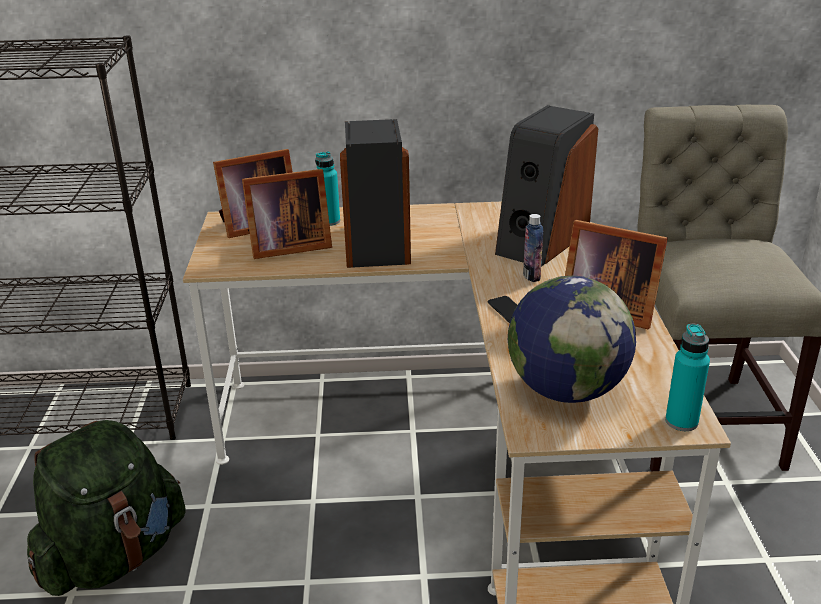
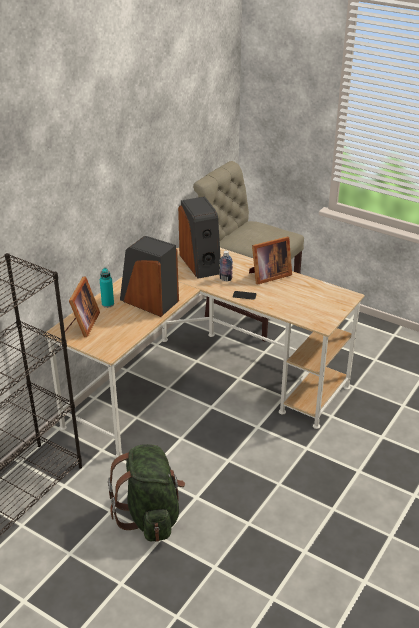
camera: 55 degrees left, 5 degrees up
(286, 246) = (118, 324): picture frame -> none
(566, 390) = (308, 308): globe -> none
(681, 421) = (346, 297): turquoise bottle -> none

